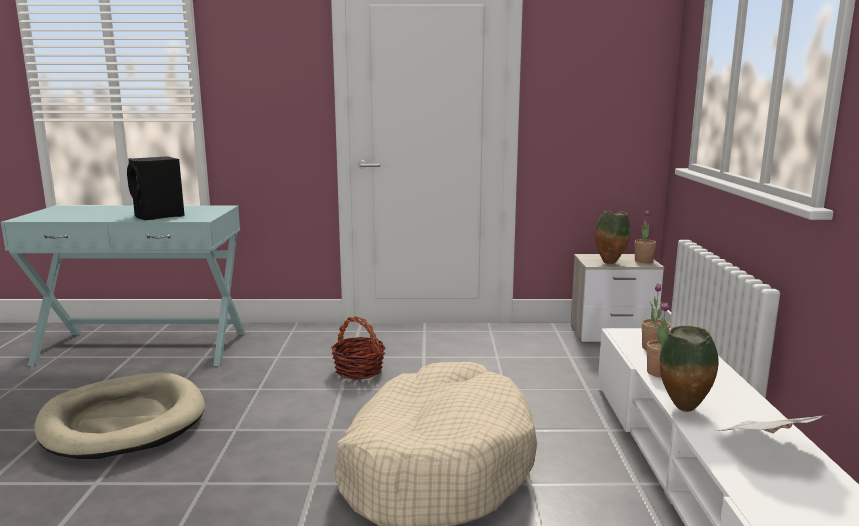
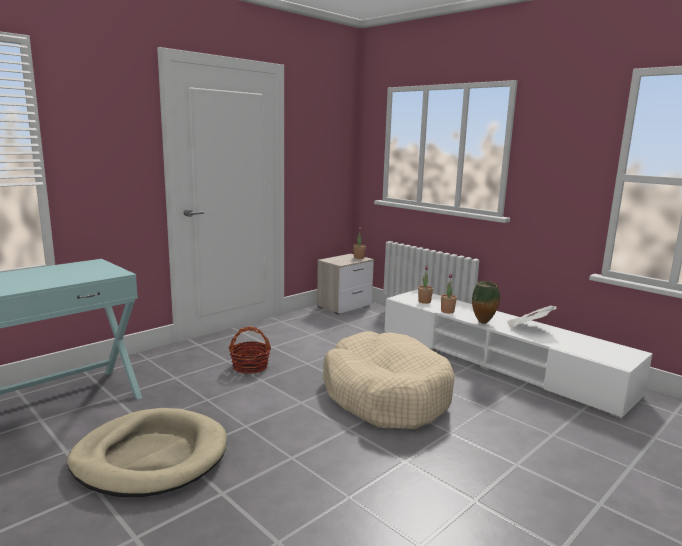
camera: 45 degrees left, 0 degrees up
(159, 216) = (69, 277): black speaker -> none
(610, 263) = (347, 261): vase -> none

